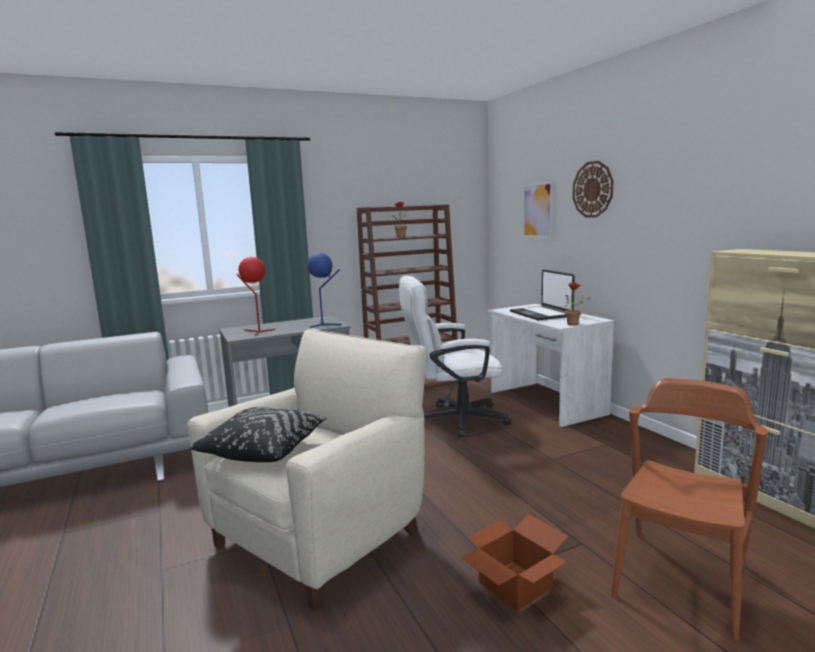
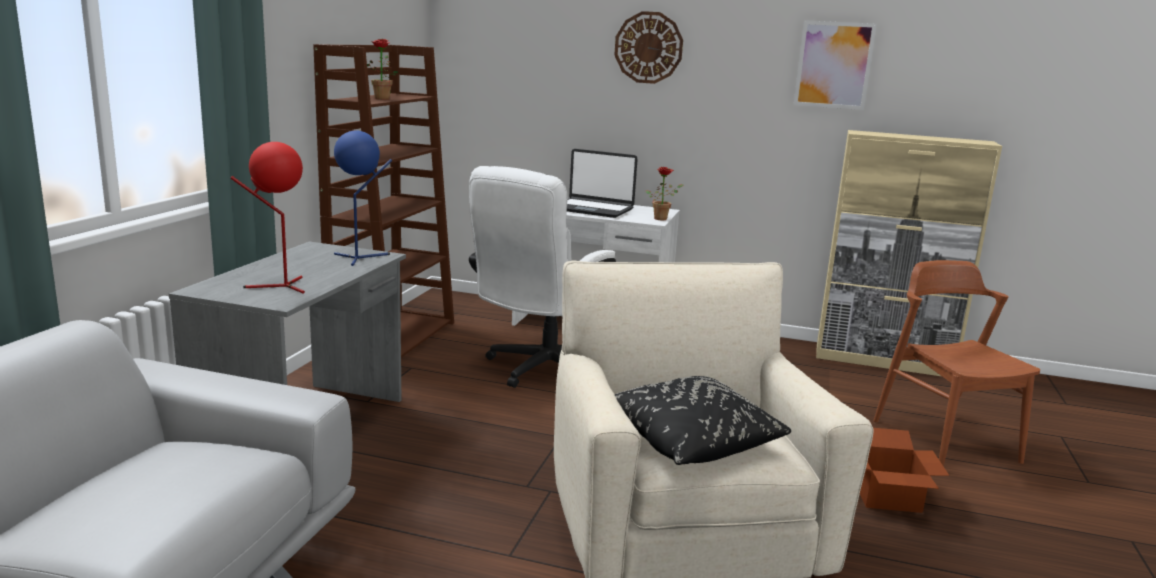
camera: 50 degrees left, 5 degrees up
(537, 210) = (545, 65): picture -> picture (834, 65)

